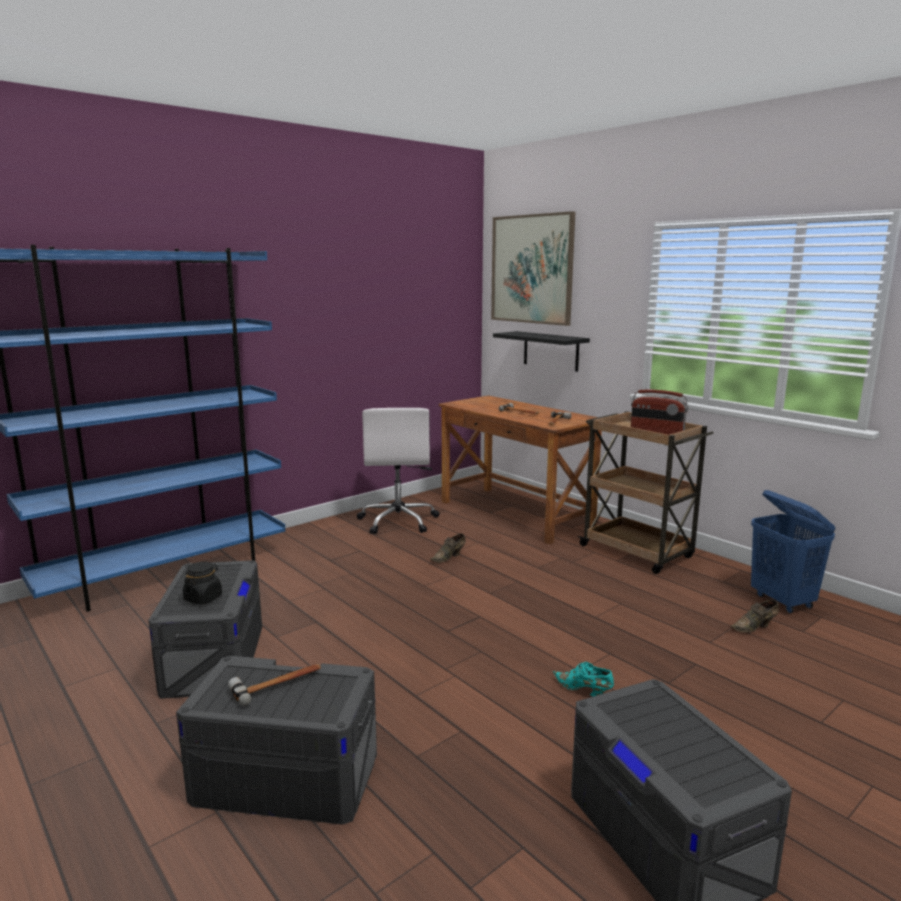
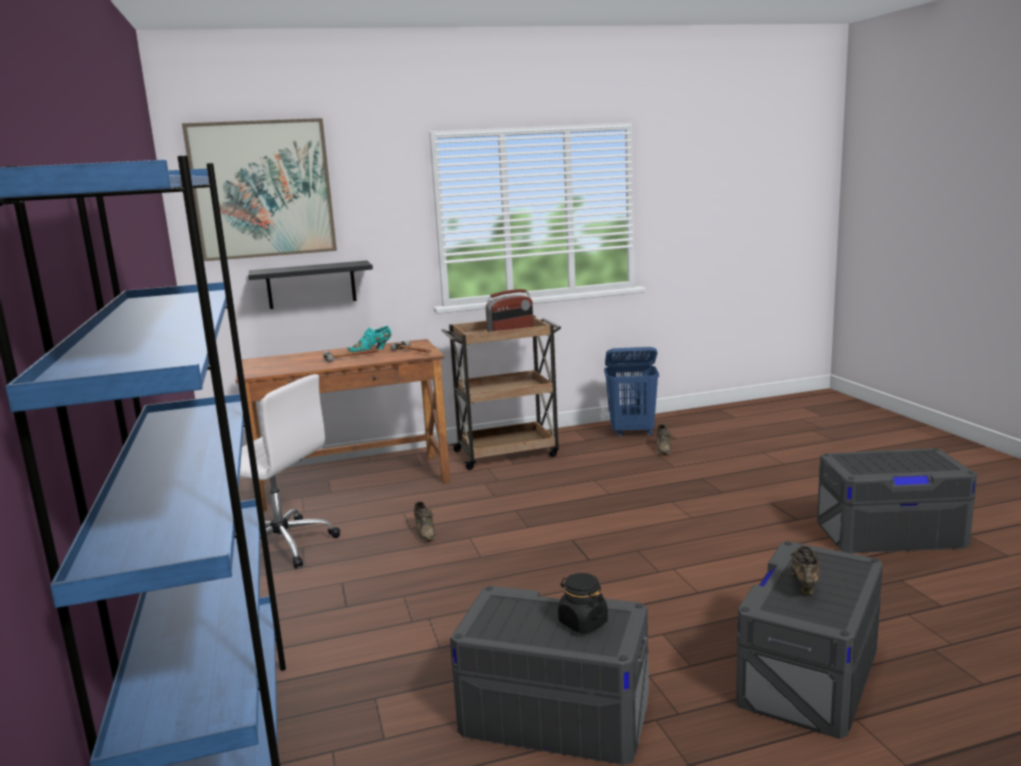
camera: 65 degrees left, 0 degrees up
(278, 684) = (804, 583): hammer -> brown shoe
(584, 691) = (721, 522): turquoise shoe -> turquoise shoe (372, 350)

